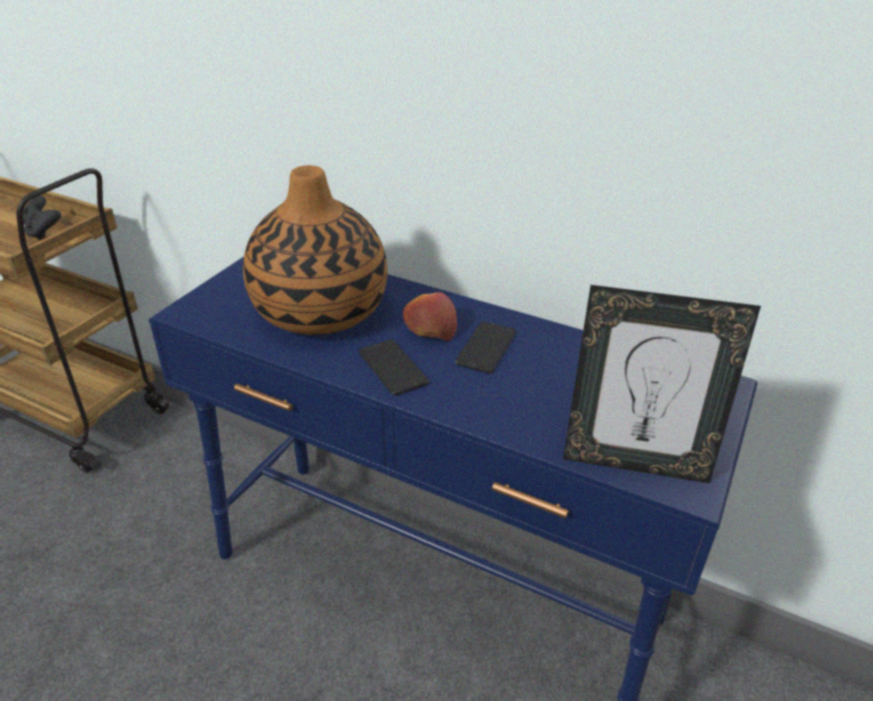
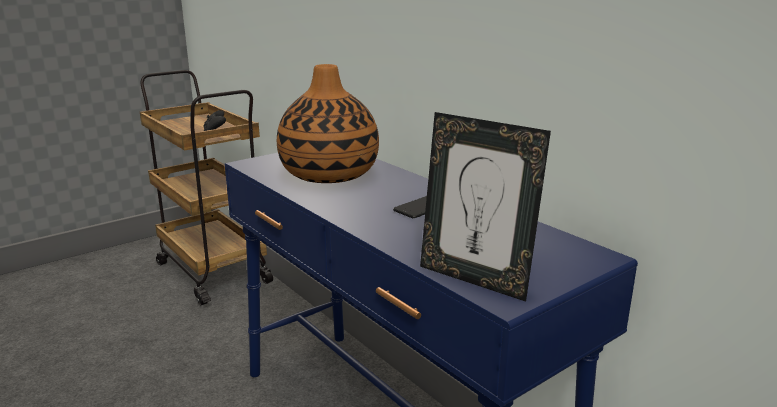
camera: 25 degrees right, 15 degrees down
(392, 368) = (348, 205): phone -> none
(429, 328) = (394, 192): apple -> none

